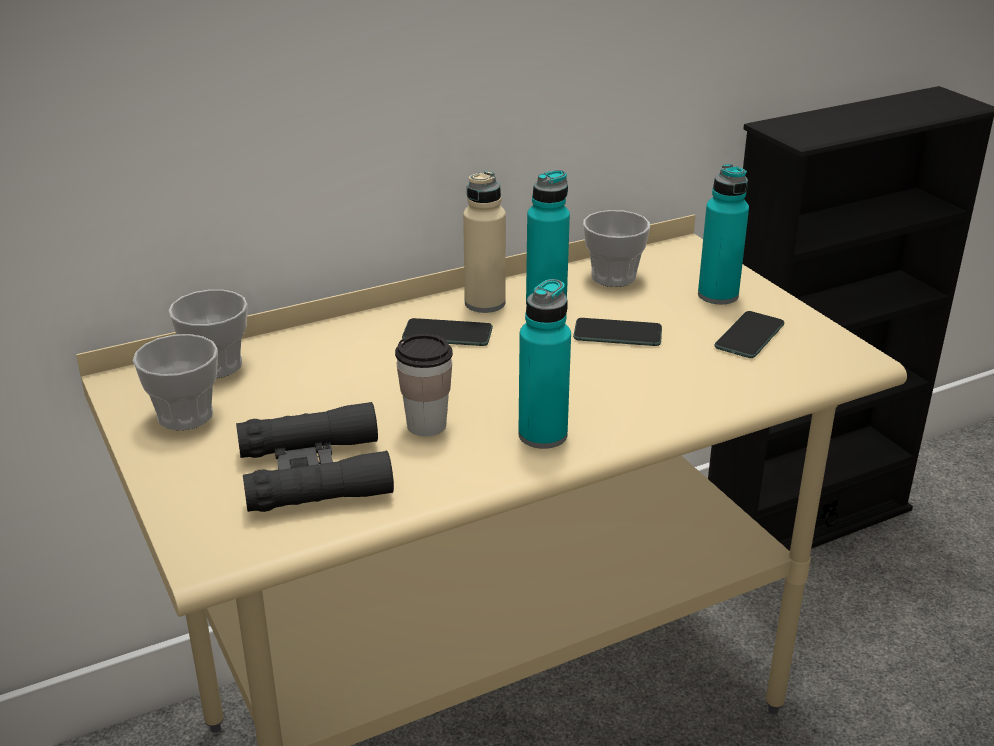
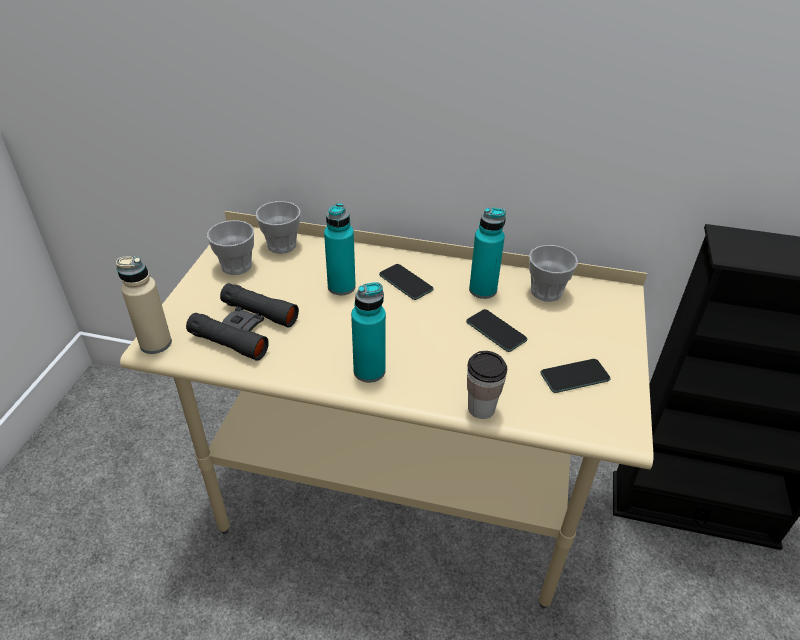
camera: 40 degrees right, 10 degrees up
(426, 425) = (324, 331): cup -> cup (481, 408)
(485, 303) = (450, 273): beige bottle -> beige bottle (156, 343)
(718, 295) = (595, 337): turquoise bottle -> turquoise bottle (341, 287)

